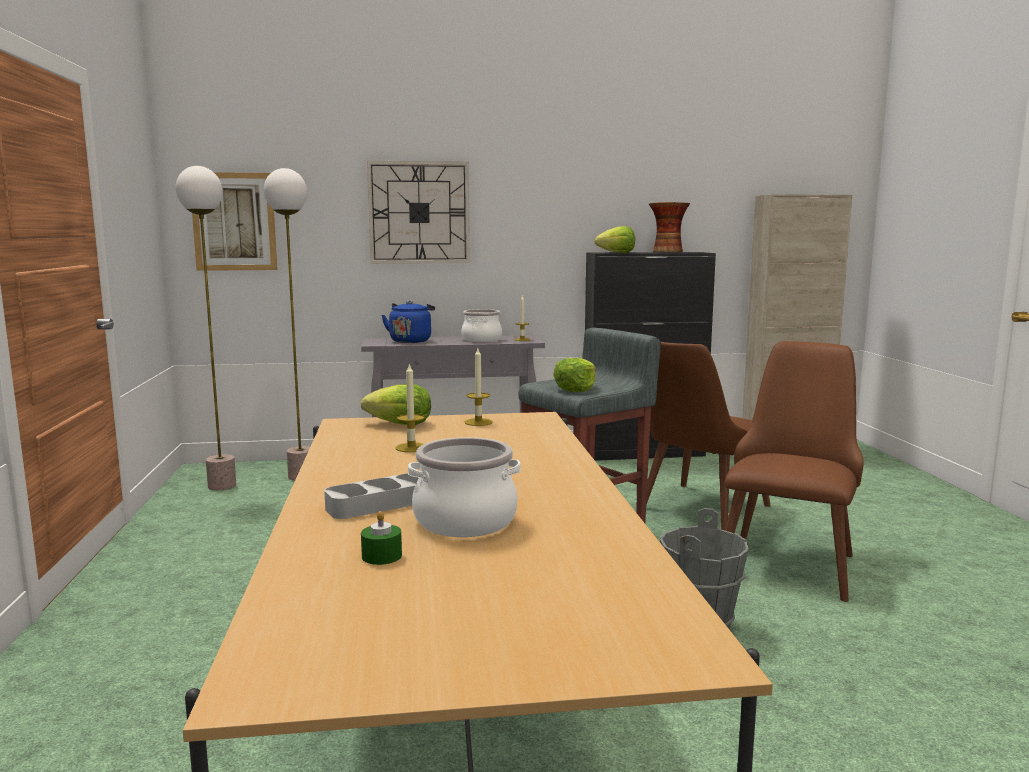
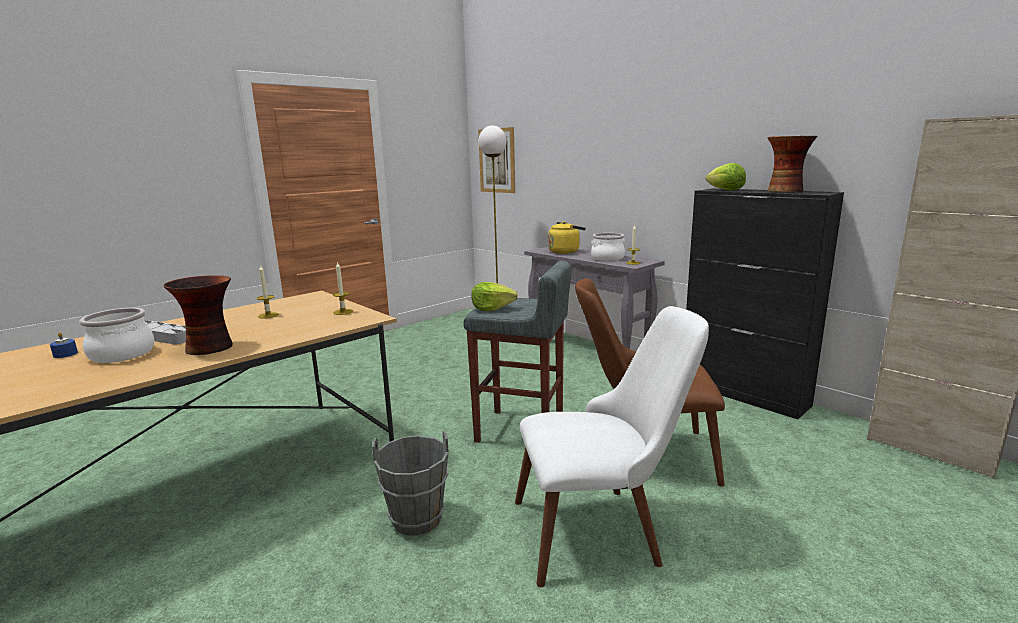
camera: 55 degrees right, 5 degrees up
(222, 485) = (460, 323): floor lamp -> none
(381, 556) = (65, 354): green candle -> blue candle
(400, 424) = (321, 302): lettuce -> none
(411, 341) = (565, 251): blue kettle -> yellow kettle
(419, 213) = (590, 152): wall clock -> none
(530, 479) = (211, 347): none -> vase
(789, 558) = (603, 529): brown chair -> white chair

